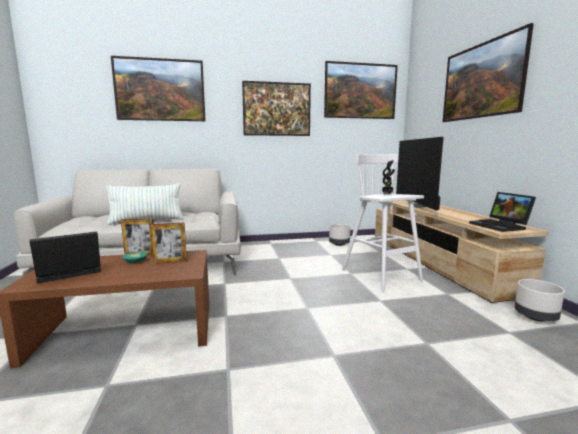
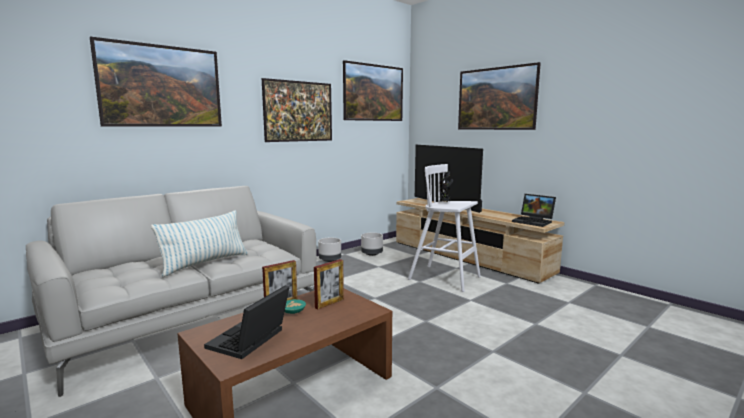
camera: 30 degrees left, 0 degrees up
(535, 317) = (571, 287): grey planter -> grey planter (330, 260)

